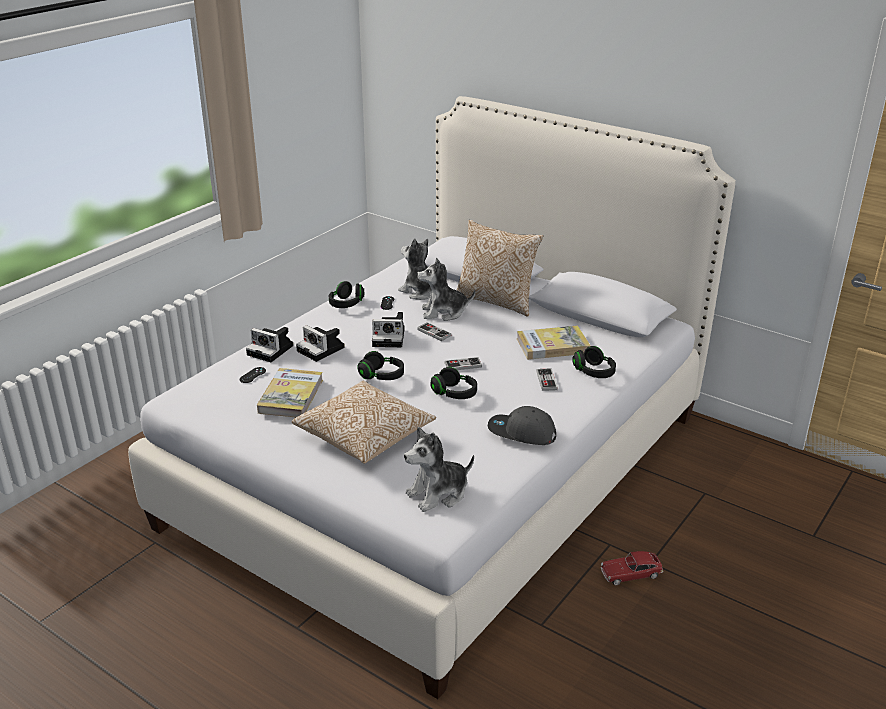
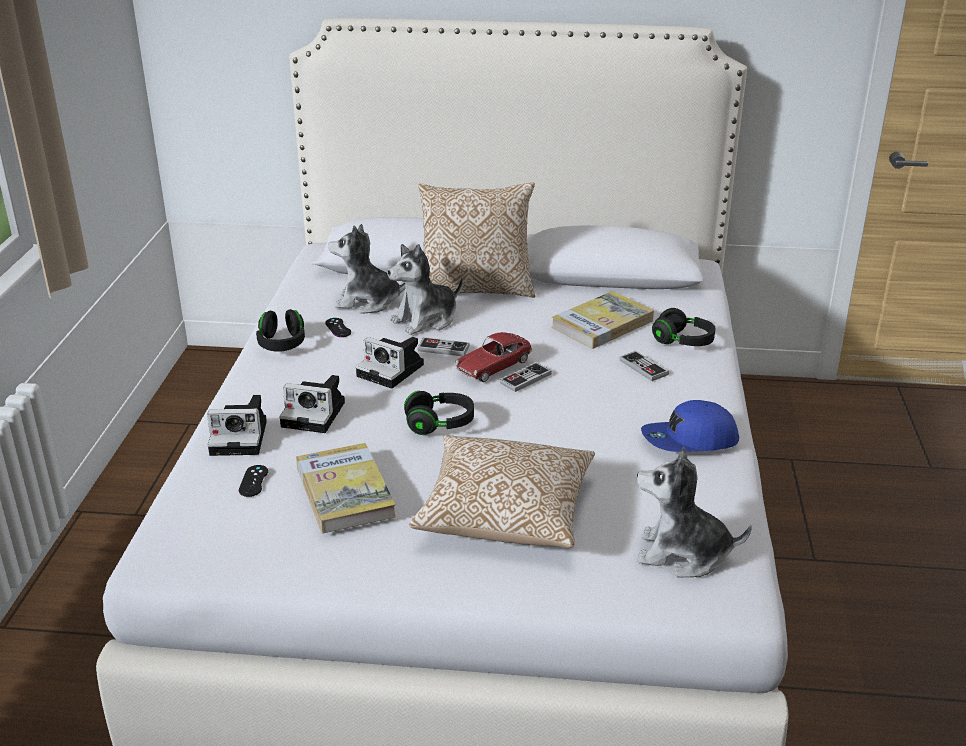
camera: 30 degrees left, 0 degrees up
(390, 337) = (393, 371): camera -> camera turned 60 degrees clockwise
(438, 494) = (682, 554): plush toy -> plush toy turned 75 degrees clockwise
(454, 393) = (555, 418): black headphones -> none
(521, 433) = (689, 441): grey cap -> blue cap
(630, 574) = (807, 581): toy car -> toy car (493, 366)

